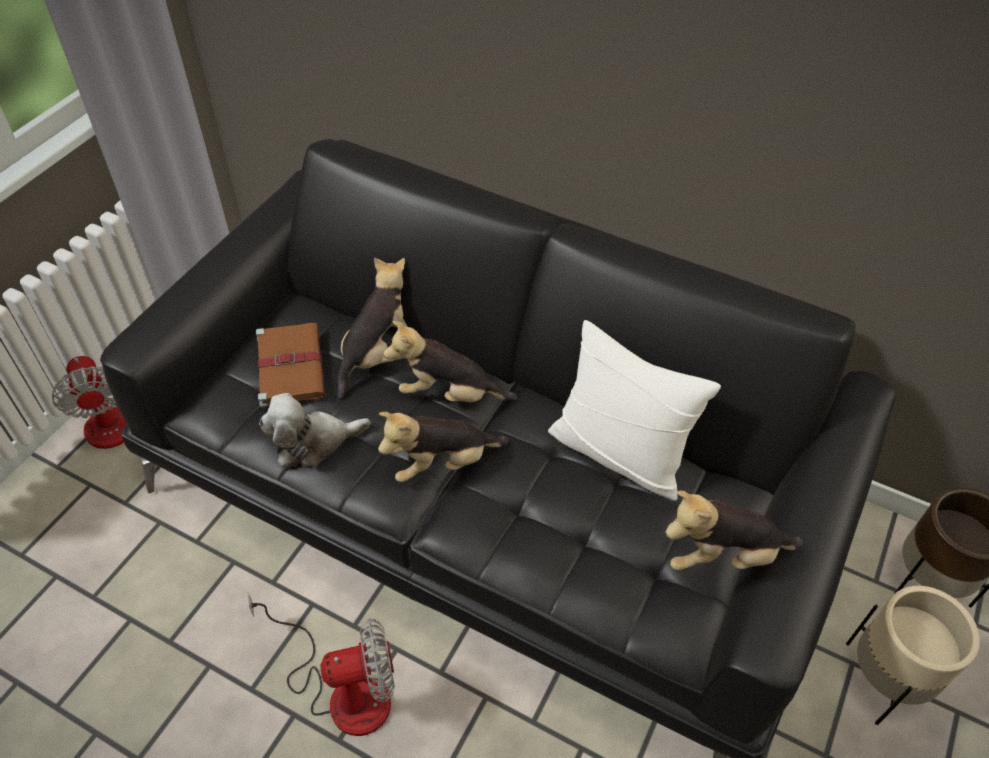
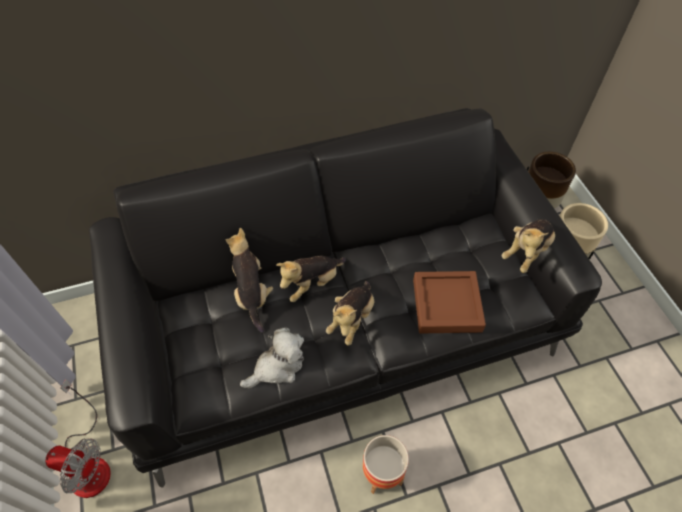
camera: 45 degrees left, 5 degrees up
(290, 365) = (215, 339): brown book -> none
(313, 442) = (277, 366): plush toy -> plush toy turned 150 degrees counterclockwise
(343, 690) = (382, 473): fan -> planter
(566, 543) = (446, 305): none -> brown tray
(619, 453) = (418, 246): white pillow -> none

